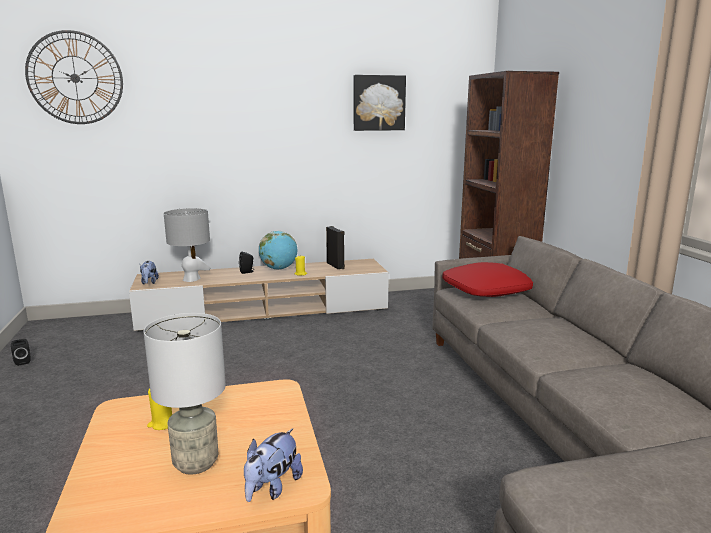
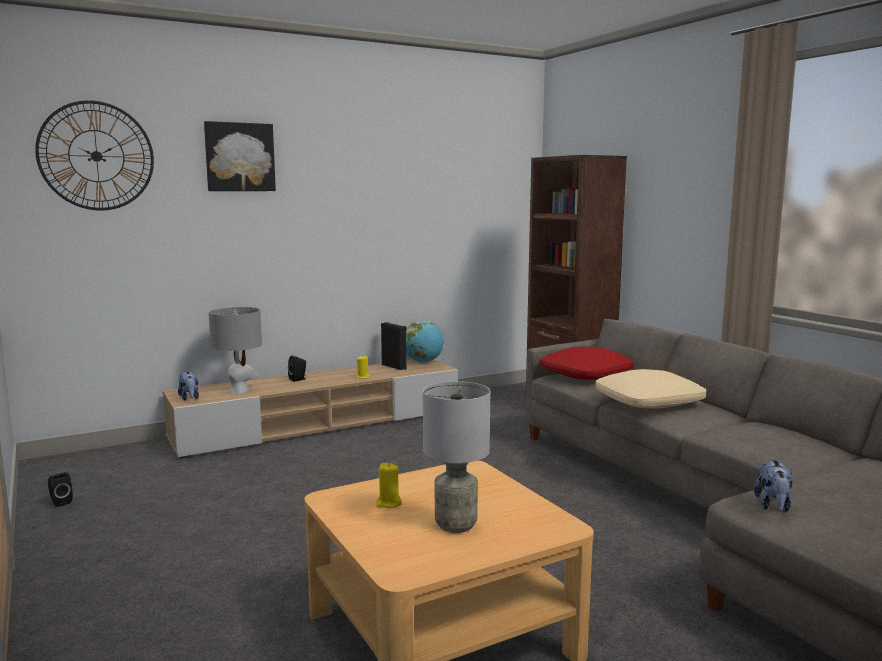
camera: 15 degrees left, 5 degrees down
(272, 488) = (542, 531): plush toy -> plush toy (773, 506)
(279, 269) = (332, 374): globe -> globe (423, 362)
(378, 103) = (431, 185): picture -> picture (239, 157)
(527, 328) = (648, 402): none -> beige pillow

